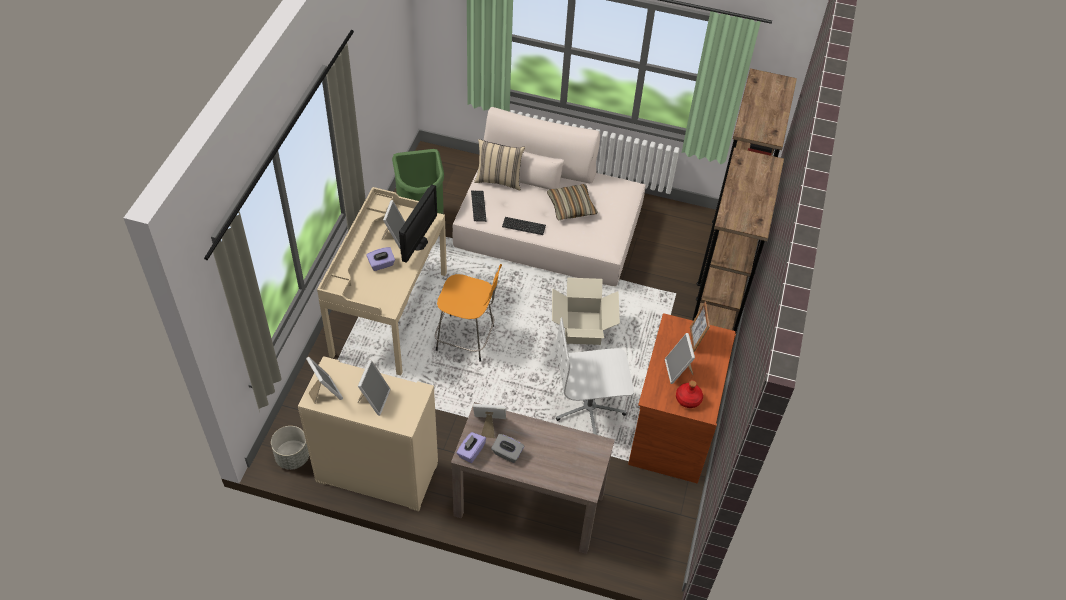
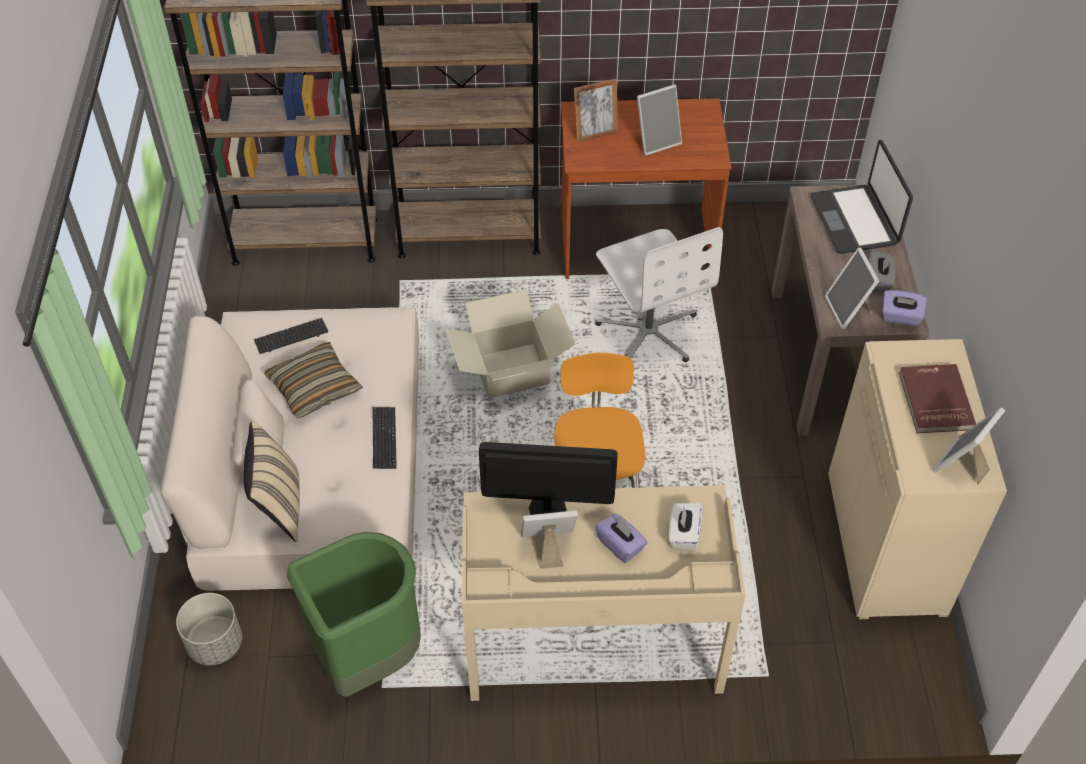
camera: 105 degrees left, 0 degrees up
(293, 457) = (927, 665): grey planter -> grey planter (215, 643)
(374, 291) = (683, 534): none -> white tissue box
(374, 399) = (934, 401): picture frame -> red book
(478, 206) = (358, 516): keyboard -> keyboard (291, 337)
(567, 464) = (855, 220): none -> laptop
(688, 399) = (696, 125): red bottle -> none

